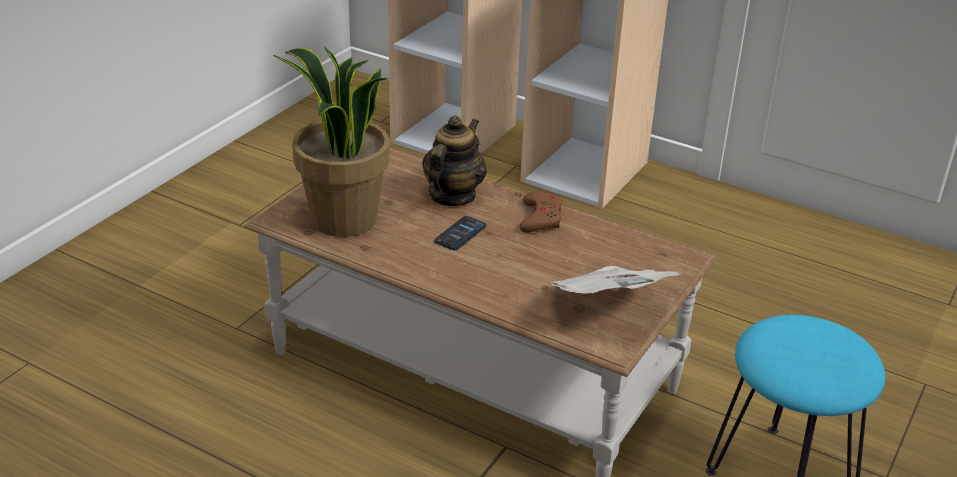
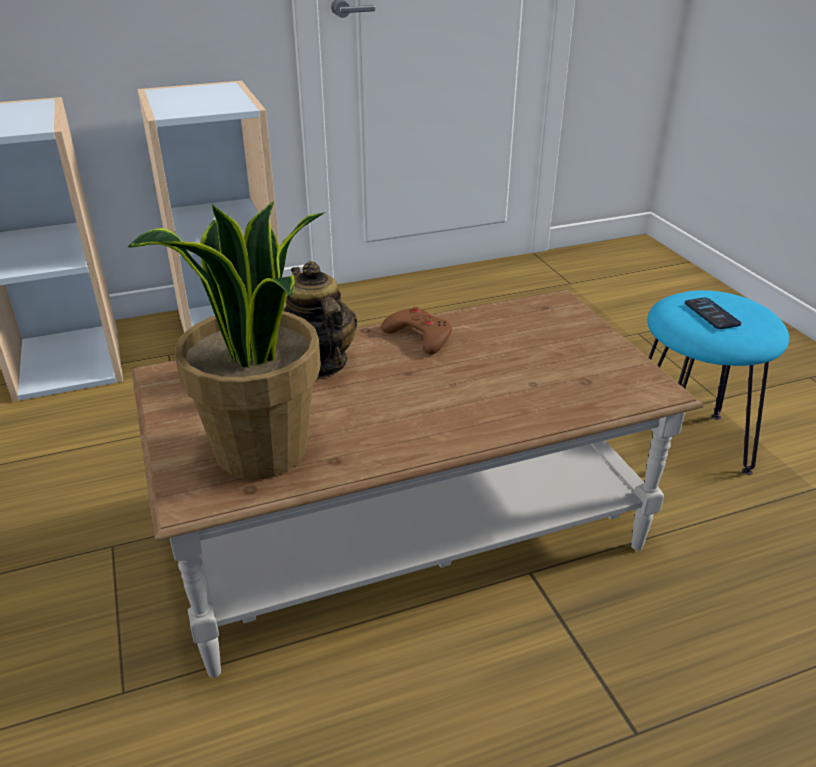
camera: 50 degrees left, 0 degrees up
(460, 234) = (390, 389): phone -> phone (711, 314)
(610, 306) = (598, 365): newspaper -> none

